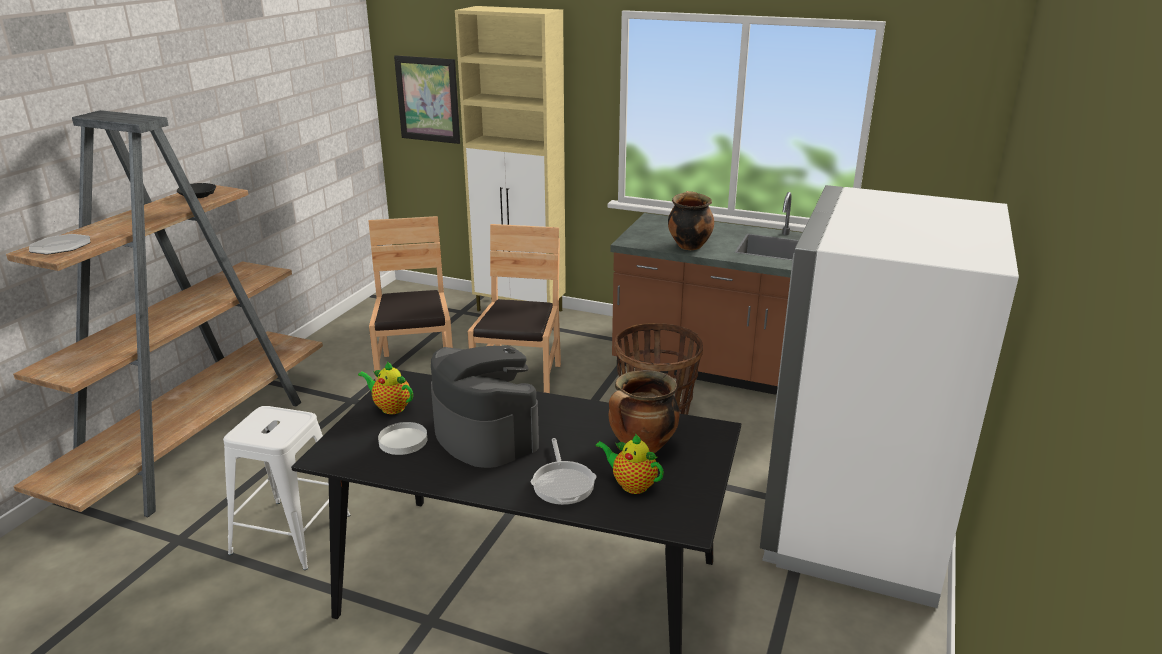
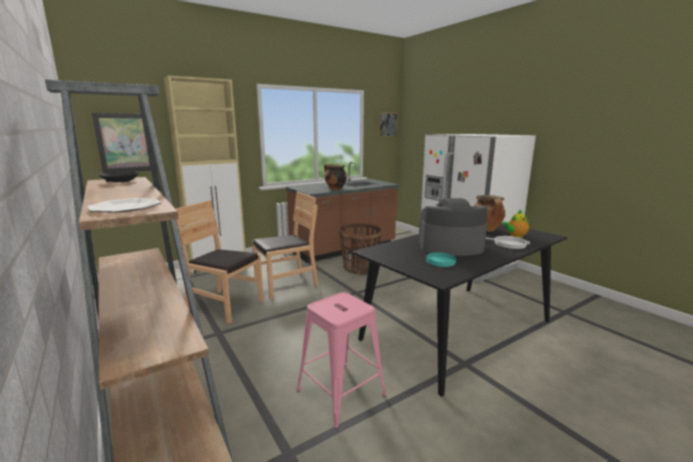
camera: 55 degrees left, 10 degrees down
(291, 534) = (341, 393): white stool -> pink stool
(390, 407) = (399, 258): teapot -> none
(402, 441) = (440, 261): white plate -> turquoise plate
(520, 383) = (286, 284): brown chair -> brown chair turned 105 degrees clockwise
(957, 112) = (387, 124): none -> picture

